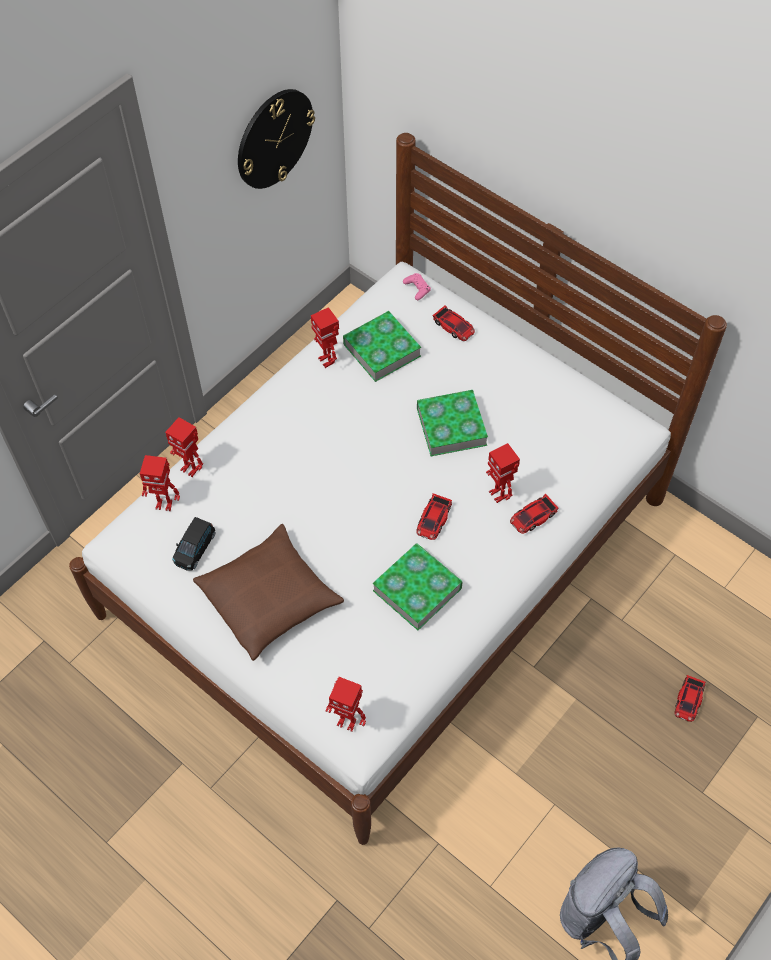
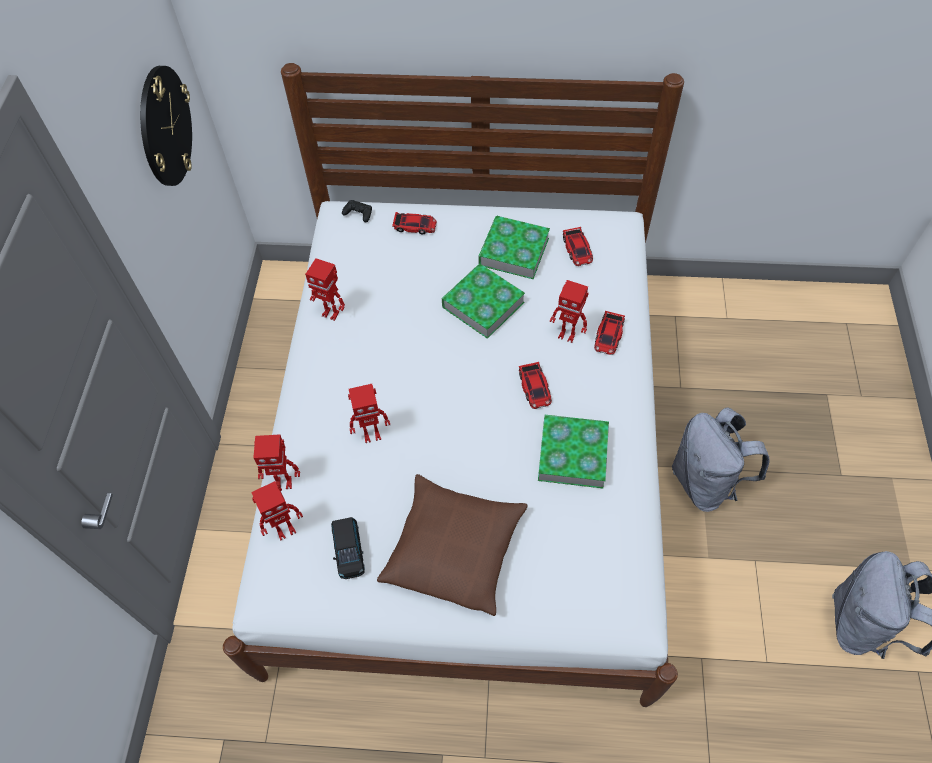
camera: 35 degrees left, 0 degrees up
(347, 722) = (614, 609): toy robot -> toy robot (372, 435)
(382, 350) = (372, 277): book -> book (513, 251)
(417, 288) = (358, 213): pink game controller -> black game controller
(569, 712) = (705, 482): none -> grey backpack
(688, 700) = (775, 414): toy car -> toy car (577, 249)

